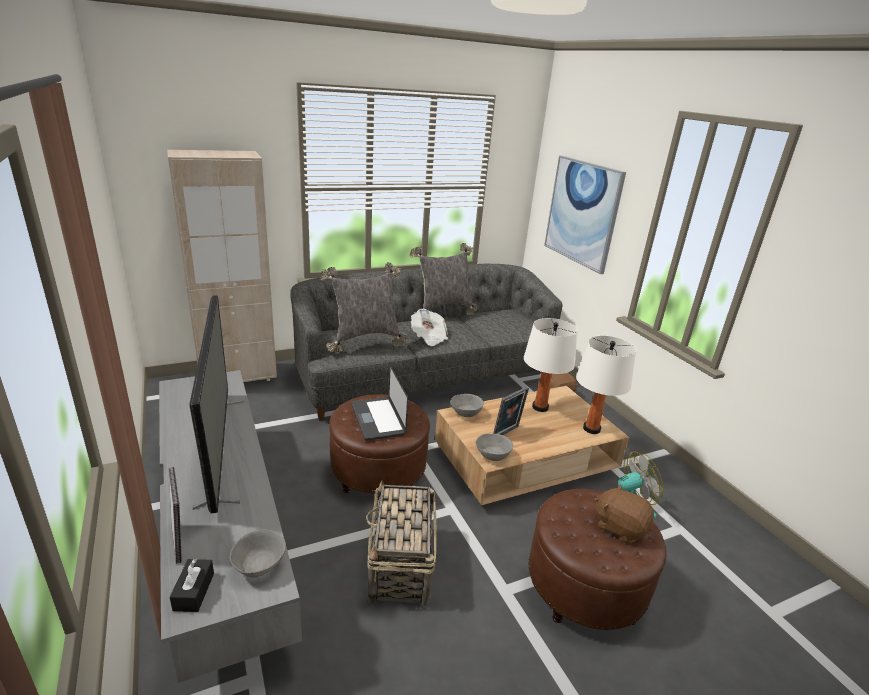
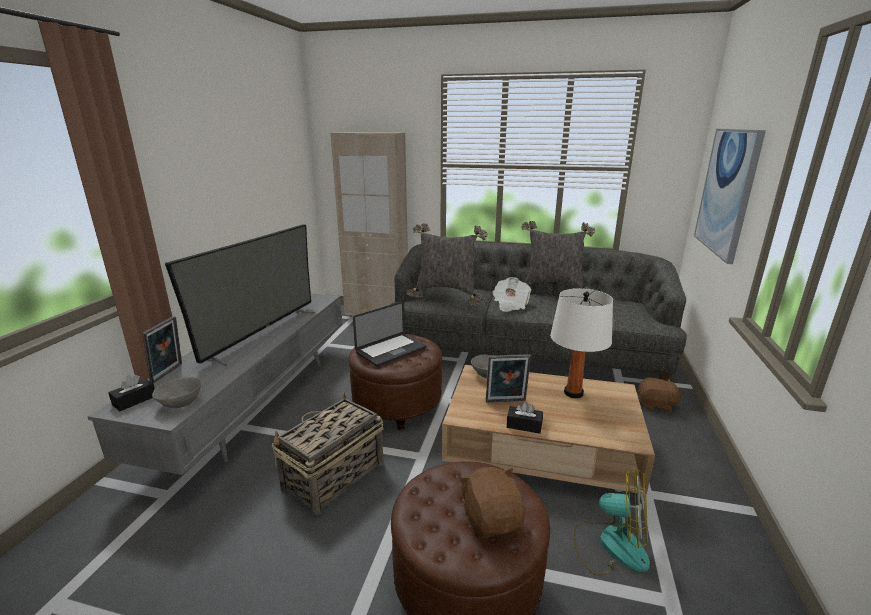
camera: 40 degrees right, 5 degrees down
(377, 419) = (391, 351): laptop -> laptop turned 150 degrees counterclockwise
(493, 455) = (467, 413): grey bowl -> none
(540, 448) = (524, 425): none -> black tissue box
(591, 429) = (611, 430): white table lamp -> none

